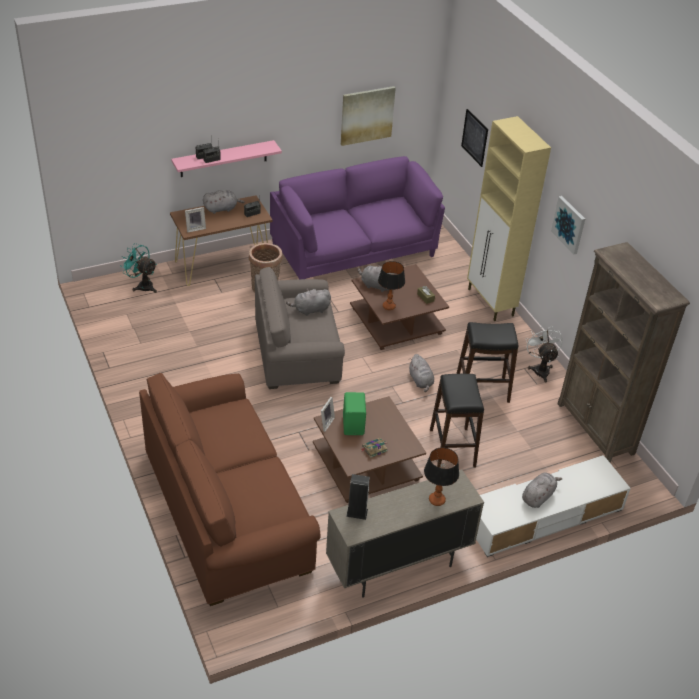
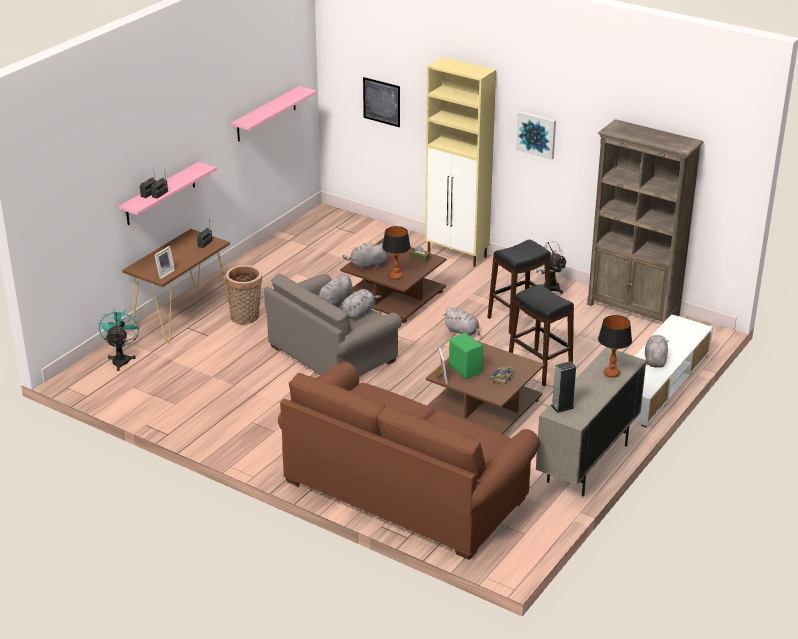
camera: 30 degrees left, 10 degrees down
(142, 285) = (121, 359): turquoise fan -> turquoise fan turned 90 degrees clockwise
(222, 209) = (171, 250): grey plush toy -> grey plush toy (358, 313)
(353, 250) = (293, 259): purple sofa -> none
(367, 115) = (266, 114): picture -> pink shelf

